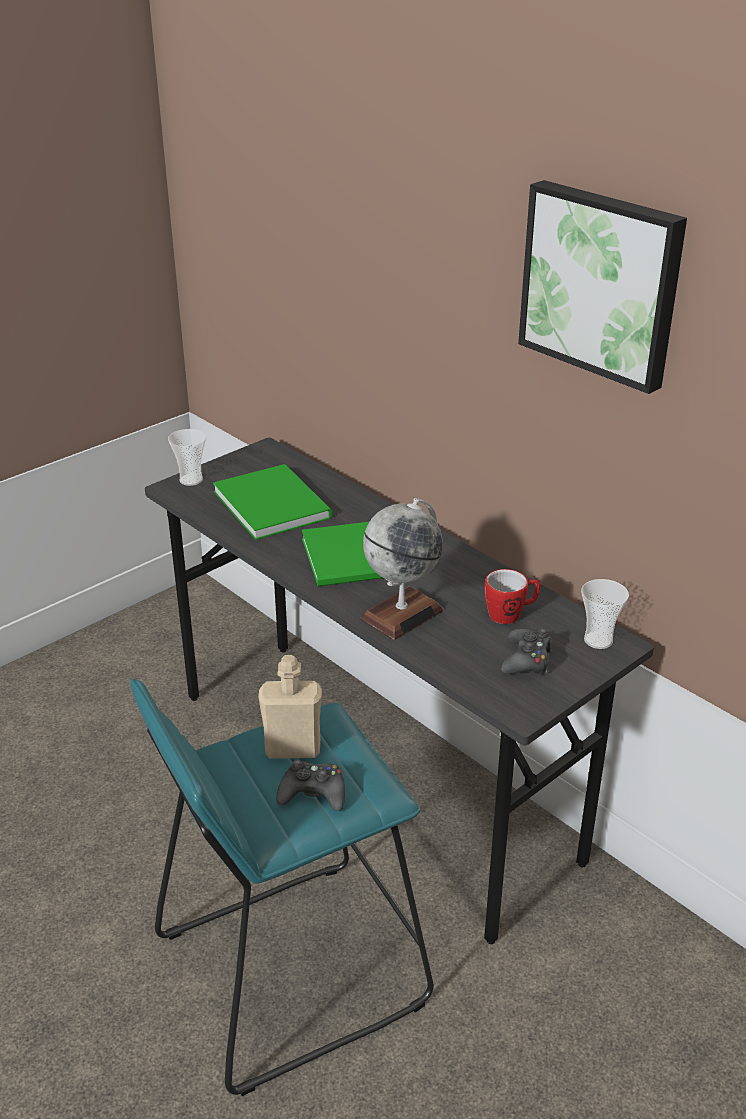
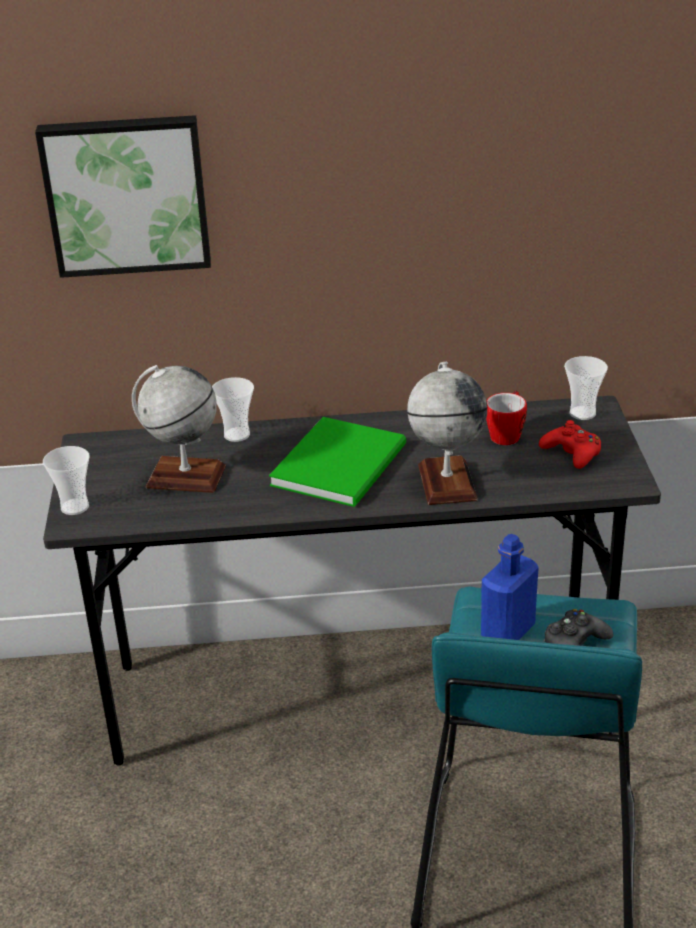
camera: 50 degrees left, 0 degrees up
(273, 502) = (185, 477): green book -> globe
(293, 749) = (508, 632): beige bottle -> blue bottle
(349, 497) = (237, 435): none -> cup
(527, 660) = (572, 453): black game controller -> red game controller
(602, 283) = (512, 102): picture -> picture (127, 194)

